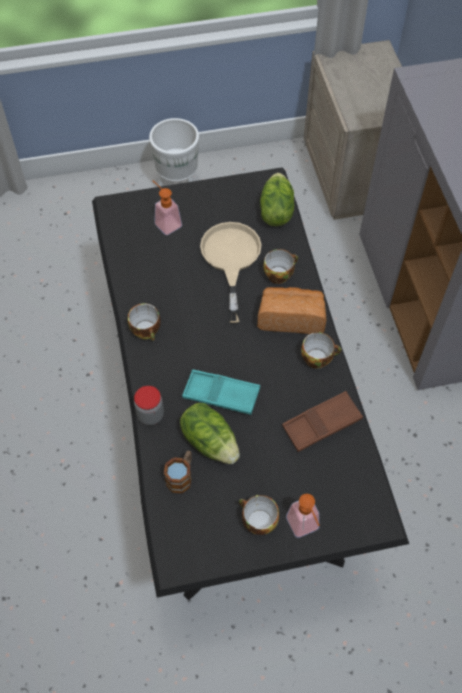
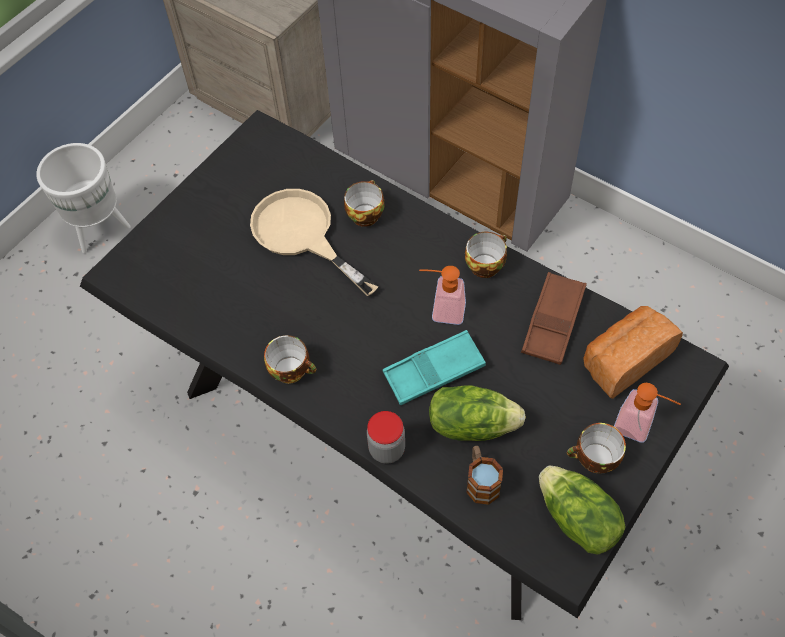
camera: 40 degrees left, 0 degrees up
(165, 222) = (193, 247): soap dispenser -> soap dispenser (441, 311)
(275, 211) = (296, 156): lettuce -> lettuce (576, 520)
(291, 318) = (421, 246): bread -> bread (624, 360)

